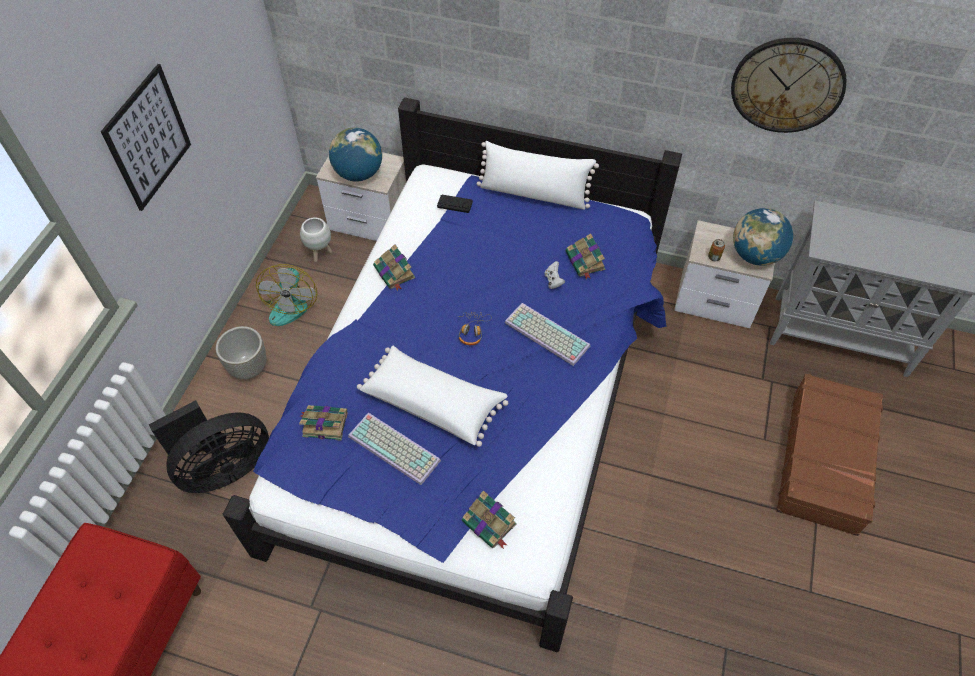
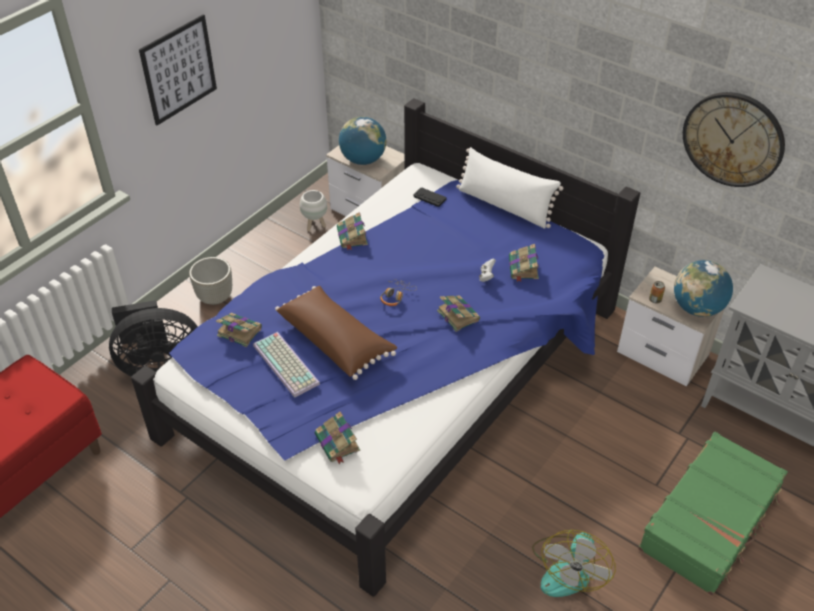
camera: 20 degrees right, 10 degrees down
(290, 303) = (272, 257): fan -> fan (568, 569)
(433, 402) = (336, 340): white pillow -> brown pillow
(545, 335) = (457, 315): keyboard -> book
(825, 460) = (710, 521): brown suitcase -> green suitcase

